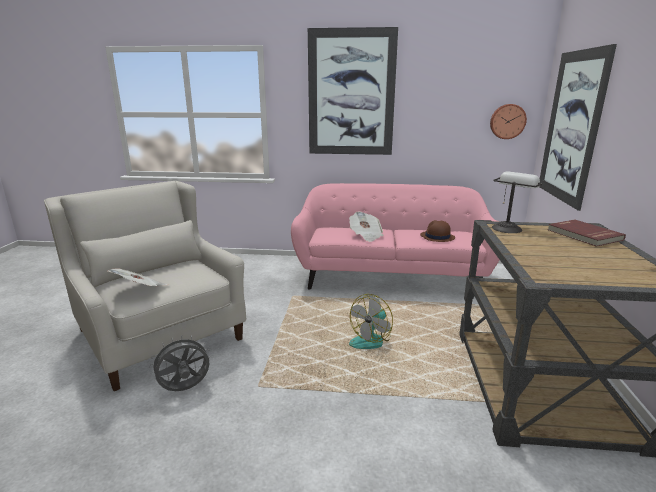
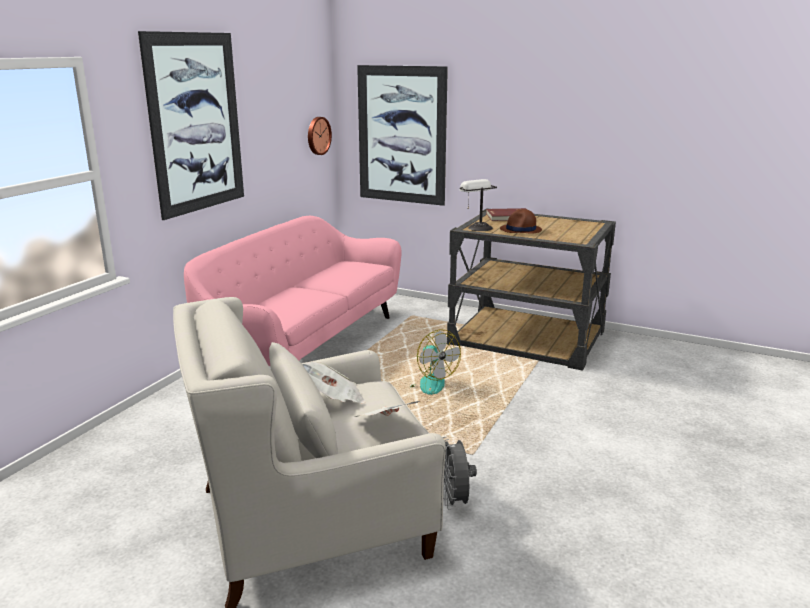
camera: 70 degrees left, 0 degrees up
(366, 235) = (305, 298): newspaper -> newspaper (333, 398)
(437, 237) = (348, 273): brown hat -> brown hat (521, 230)

